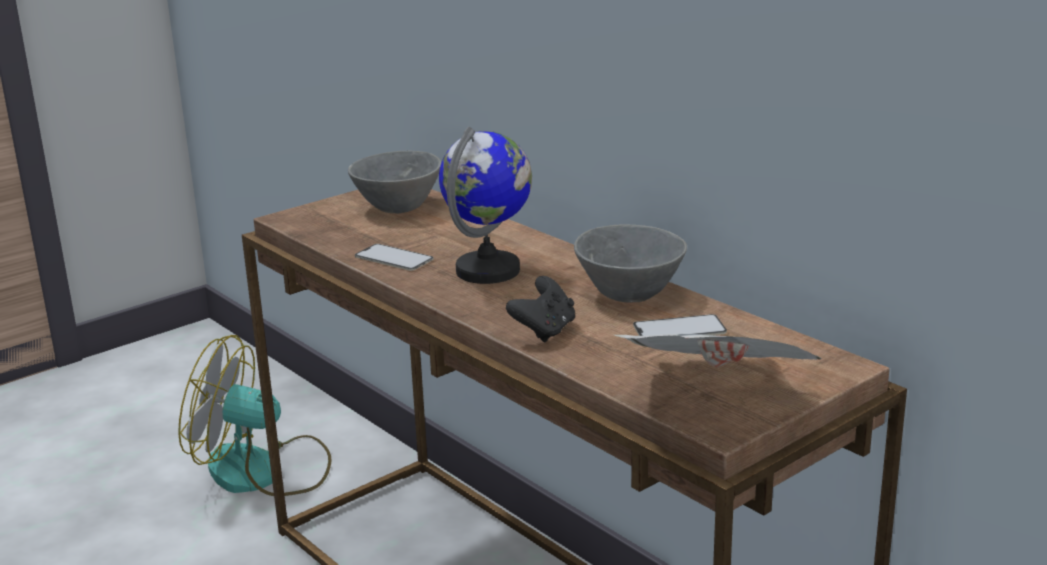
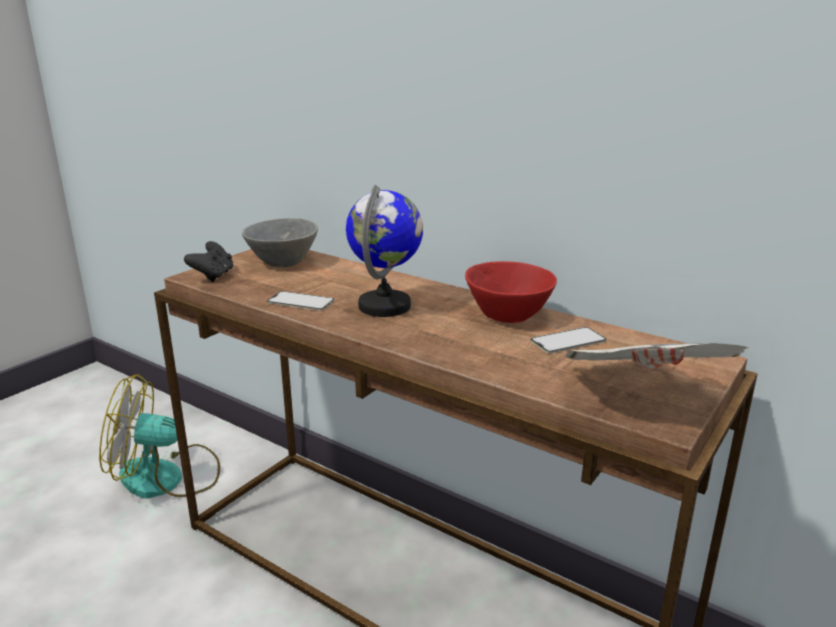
camera: 15 degrees left, 0 degrees up
(544, 331) = (462, 352): black game controller -> black game controller (213, 276)
(627, 294) = (507, 317): grey bowl -> red bowl

